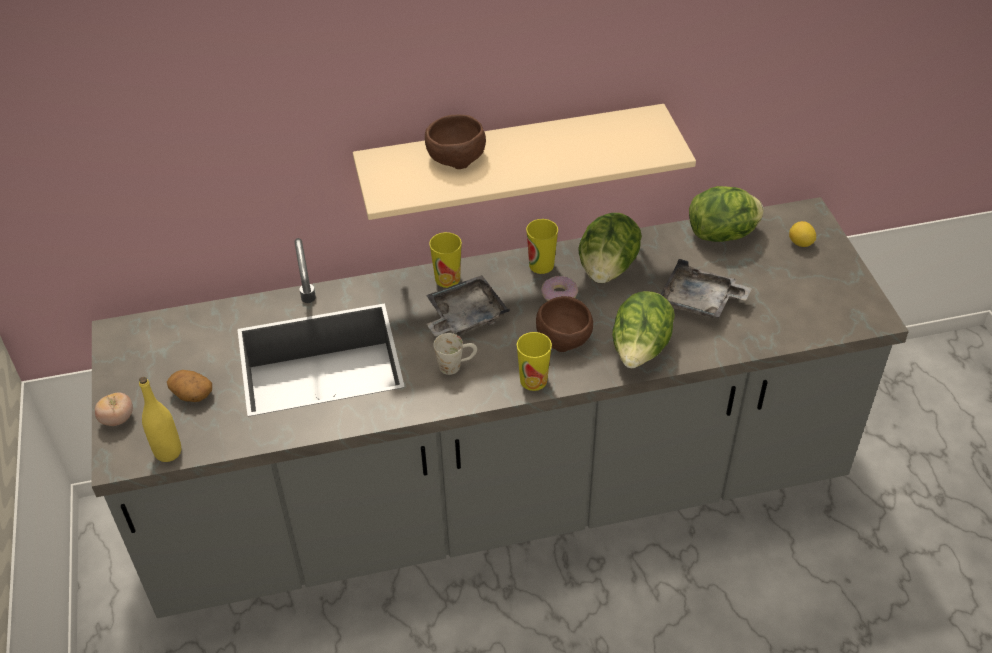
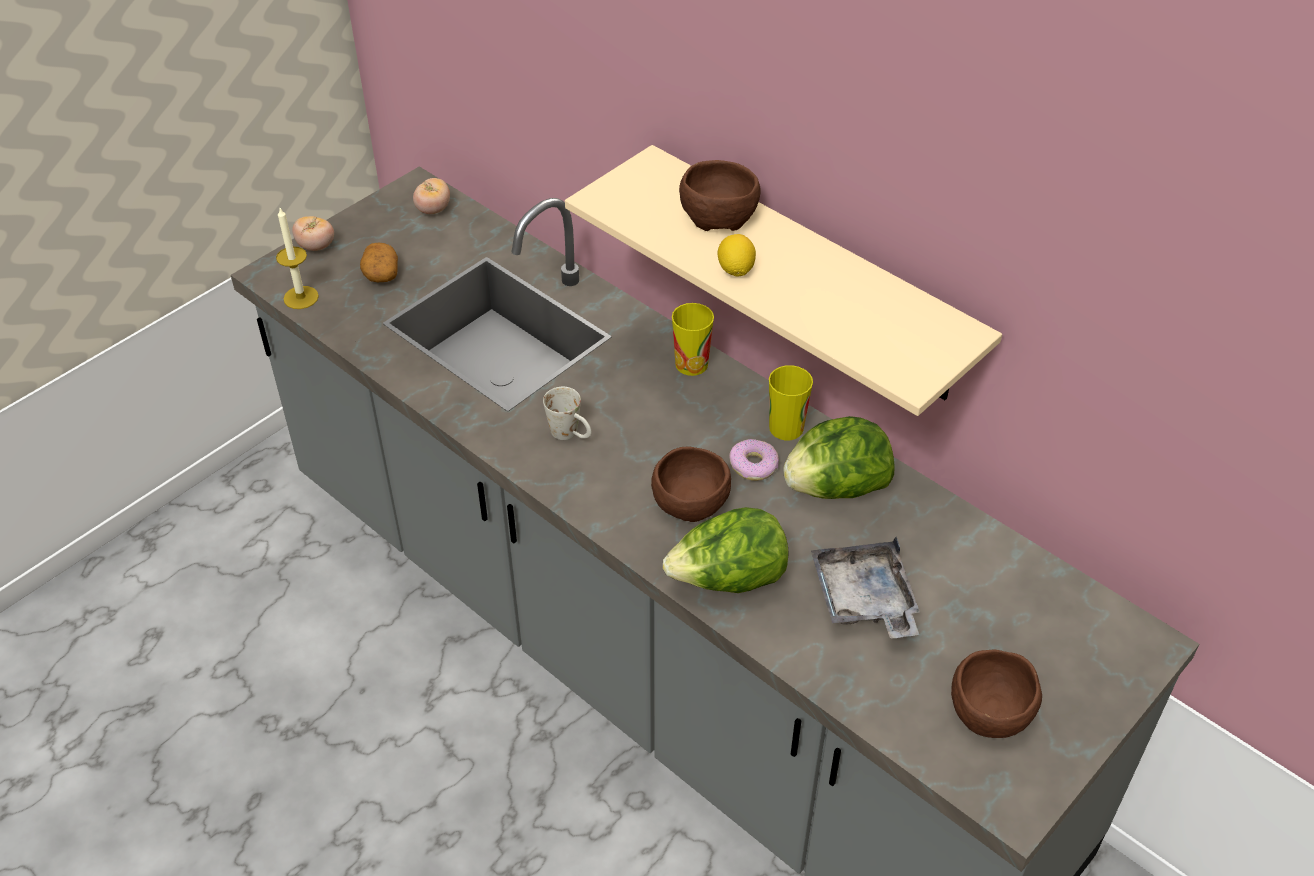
camera: 55 degrees right, 0 degrees up
(152, 334) = (433, 209): none -> tomato
(168, 452) = (301, 297): yellow bottle -> candle
(465, 316) = (648, 405): grey tray -> none
(533, 380) = (601, 507): cup -> none
(723, 234) = (1009, 570): lettuce -> none
(800, 243) = (1077, 659): lemon -> lemon (735, 270)
(810, 294) = (989, 711): none -> brown bowl

